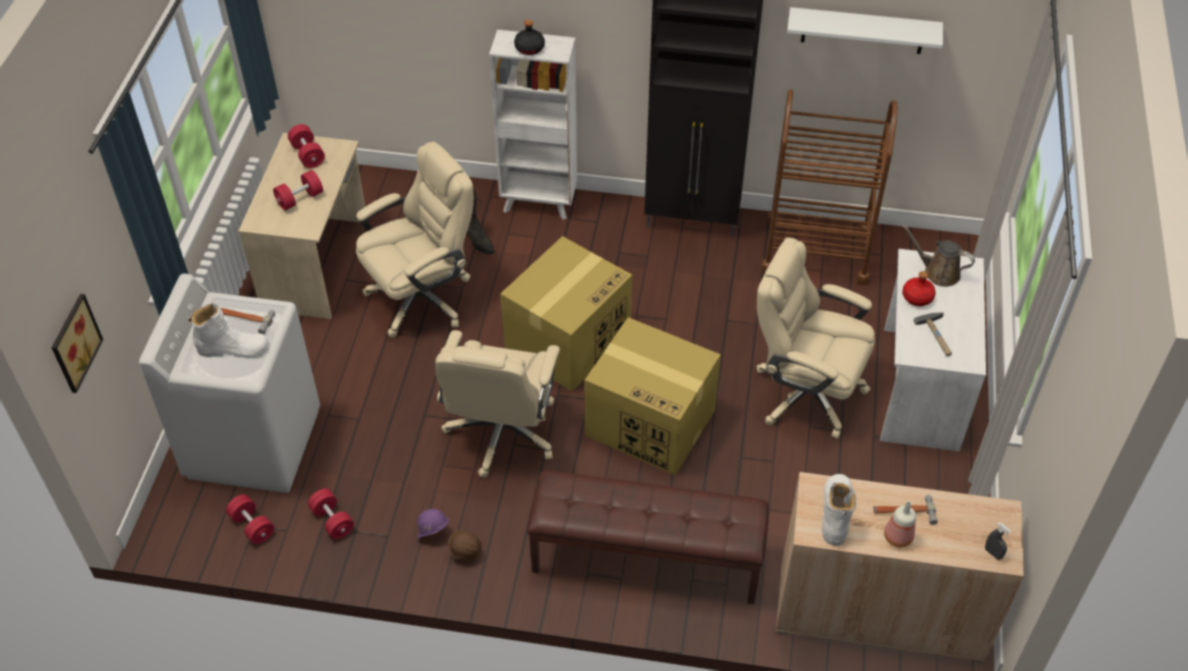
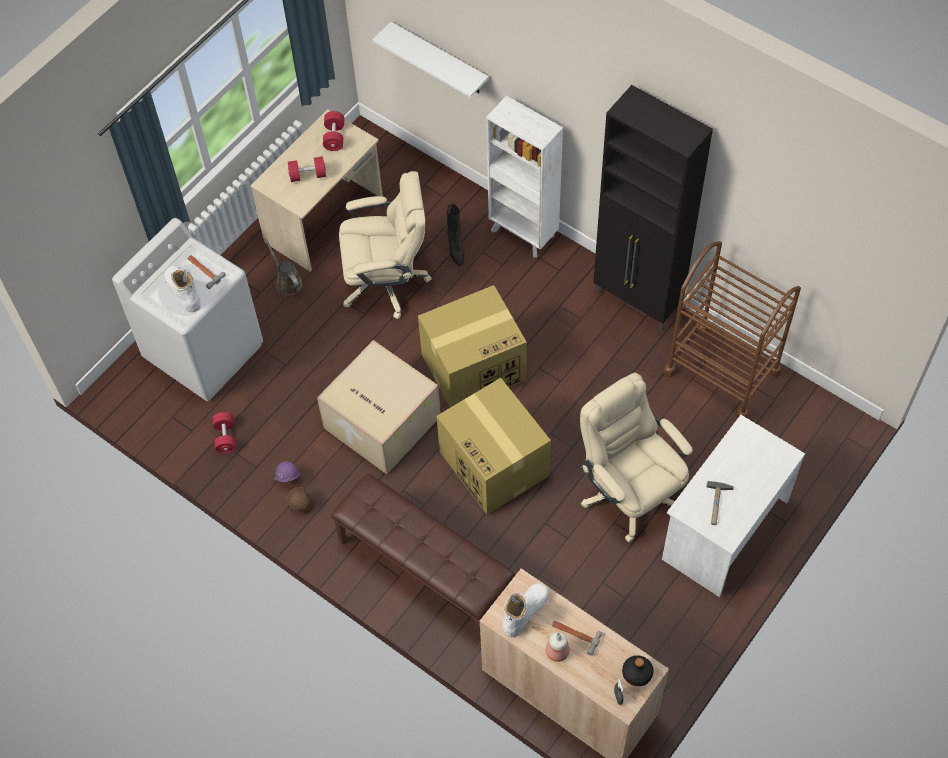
camera: 30 degrees right, 10 degrees up
(73, 342) = (60, 255): picture -> none
(233, 348) = (183, 292): white boot -> white boot turned 150 degrees counterclockwise
(252, 526) = (171, 416): red dumbbell -> none
(501, 433) = (380, 422): beige office chair -> cardboard box
(529, 48) = (520, 124): black bottle -> black bottle (637, 673)
(863, 31) = (784, 222): white shelf -> white shelf (439, 59)
(917, 297) = (725, 463): red bottle -> none
(938, 272) = (757, 449): brown watering can -> brown watering can (287, 281)

